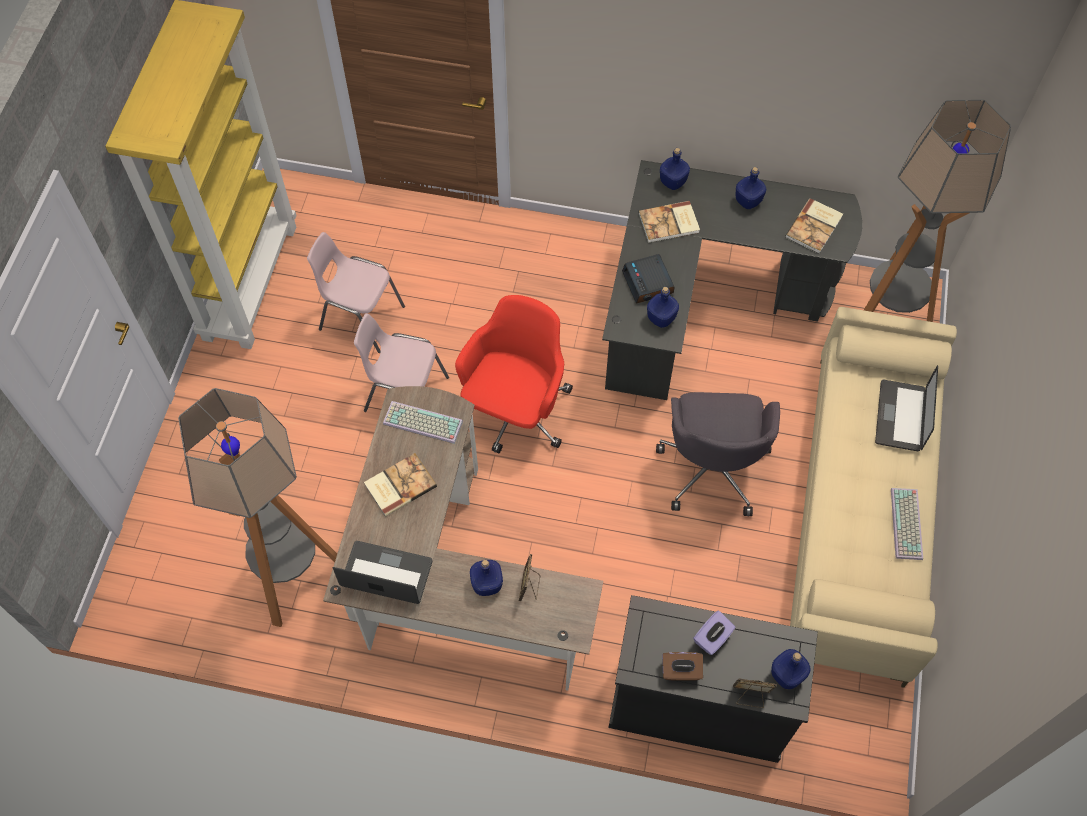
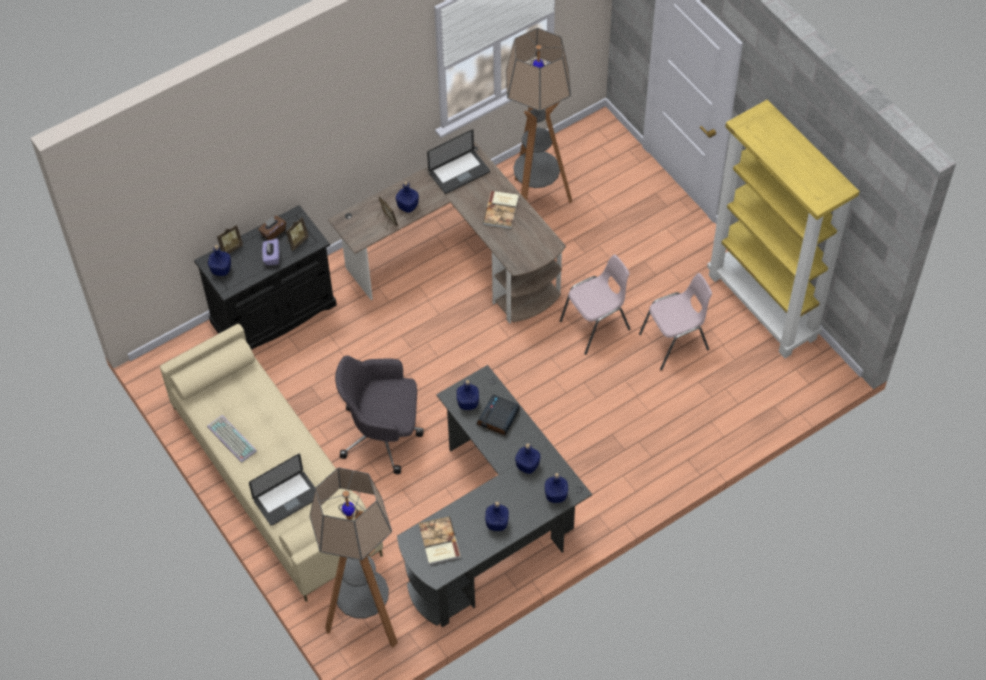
camera: 135 degrees right, 5 degrees down
(421, 423) = (527, 244): keyboard -> none
(515, 412) = (525, 368): red office chair -> none
(648, 283) = (498, 418): alarm clock -> alarm clock turned 90 degrees counterclockwise
(665, 632) = (296, 241): none -> picture frame
(669, 223) = (527, 466): book -> blue bottle
(713, 467) = (383, 434): grey office chair -> grey office chair turned 45 degrees counterclockwise
(900, 416) = (287, 498): laptop -> laptop turned 90 degrees clockwise

